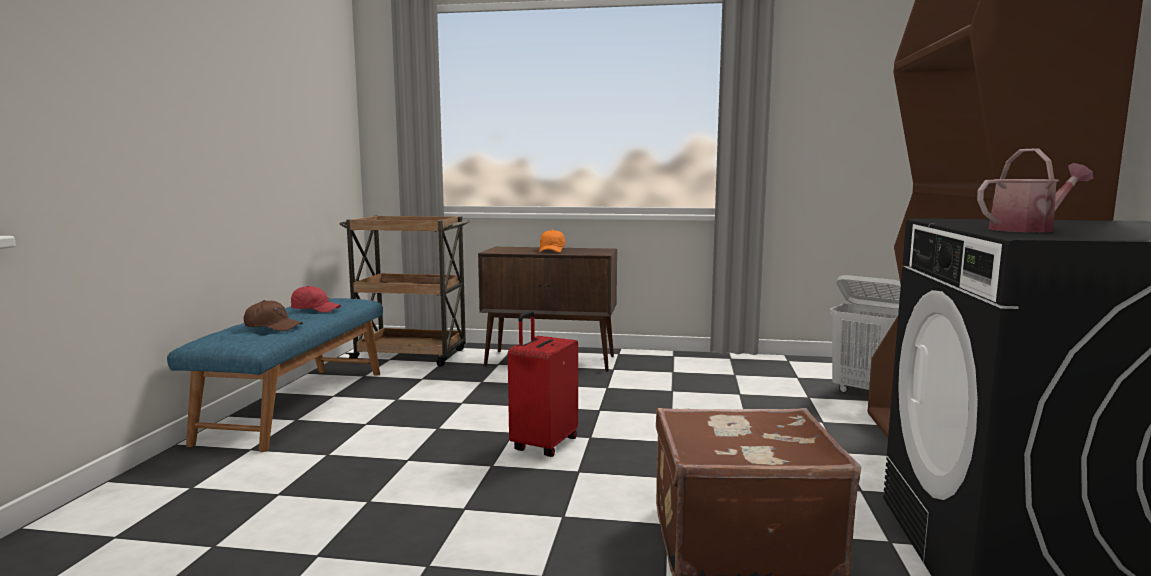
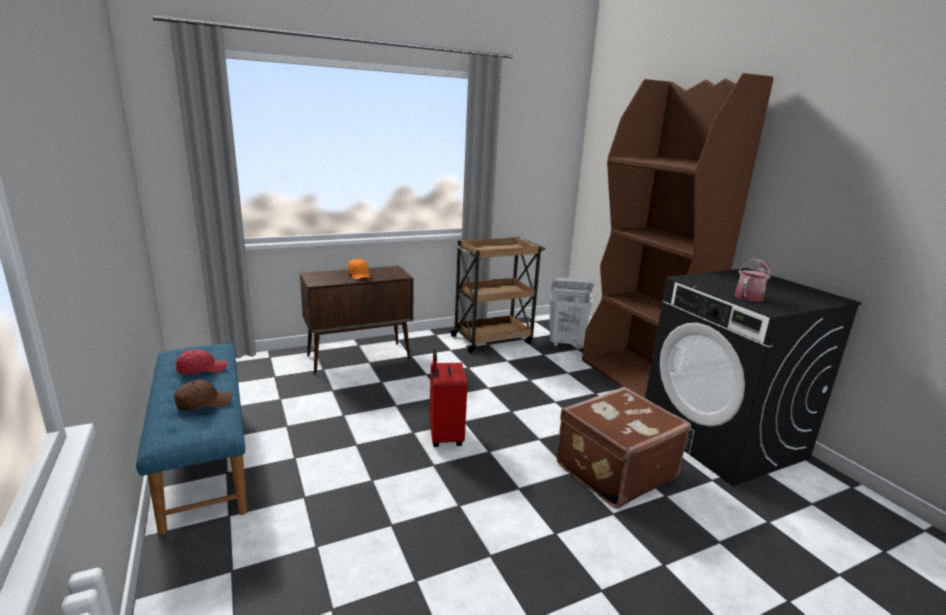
camera: 35 degrees left, 10 degrees up
(412, 356) = (239, 376): brown cart -> brown cart (493, 339)

